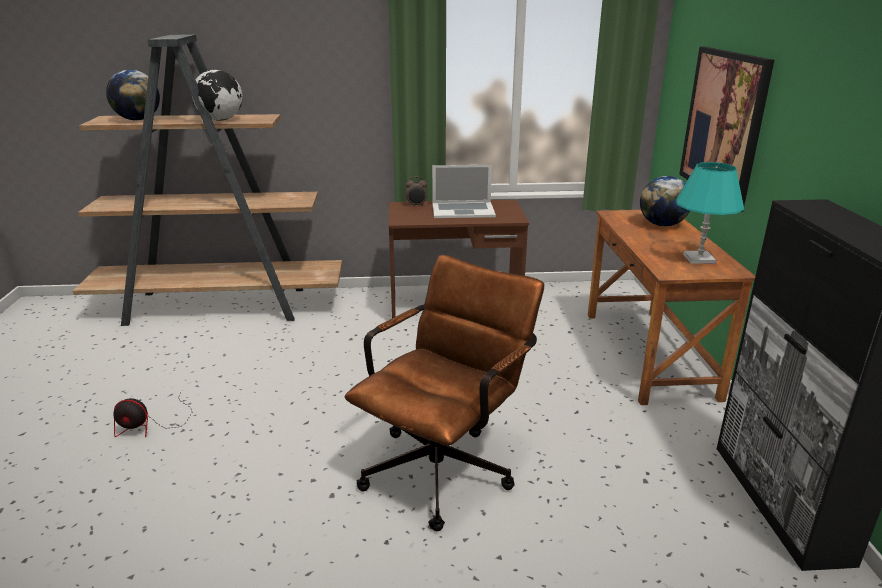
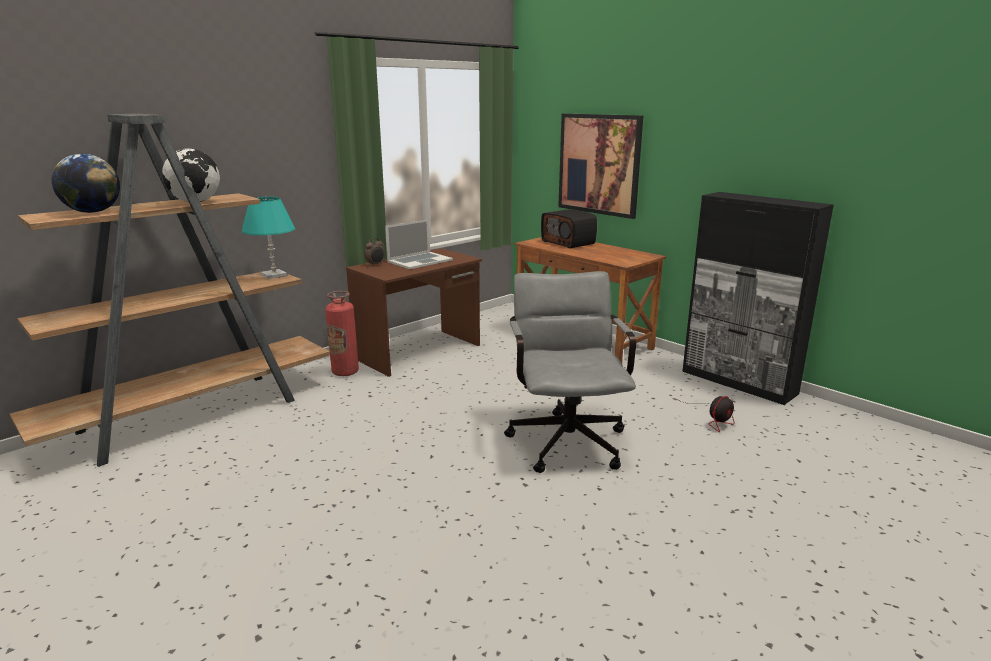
camera: 40 degrees left, 5 degrees down
(151, 424) = (295, 515): fan -> fan (715, 419)
(366, 307) = (345, 372): none -> fire extinguisher
(445, 465) = (566, 437): brown office chair -> grey office chair
(662, 225) = (569, 242): globe -> radio
(699, 259) = (623, 254): turquoise table lamp -> turquoise table lamp (274, 275)

